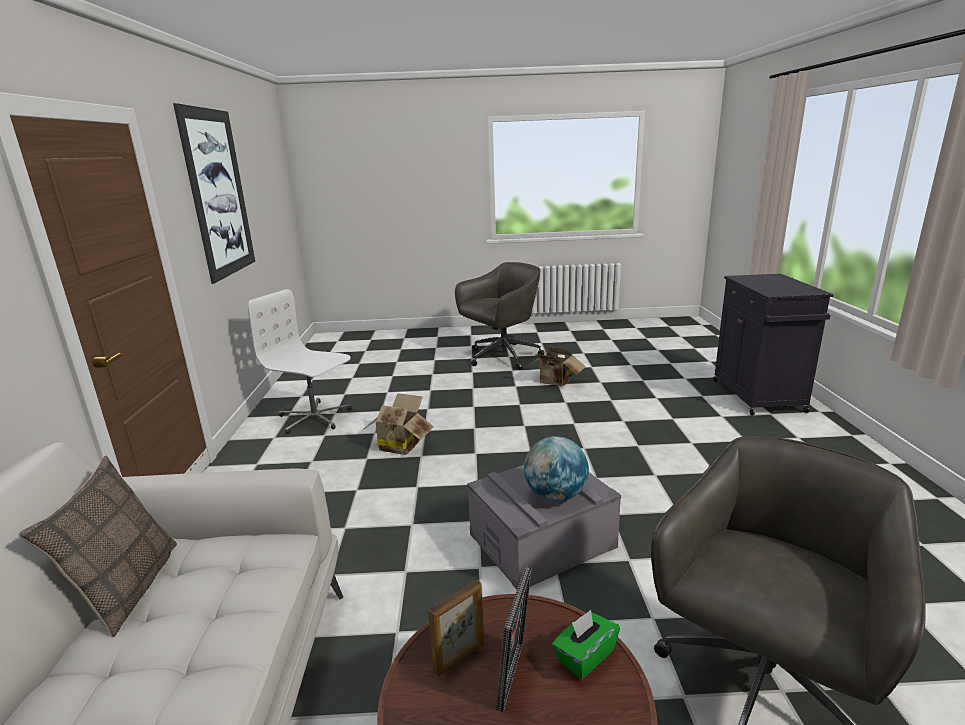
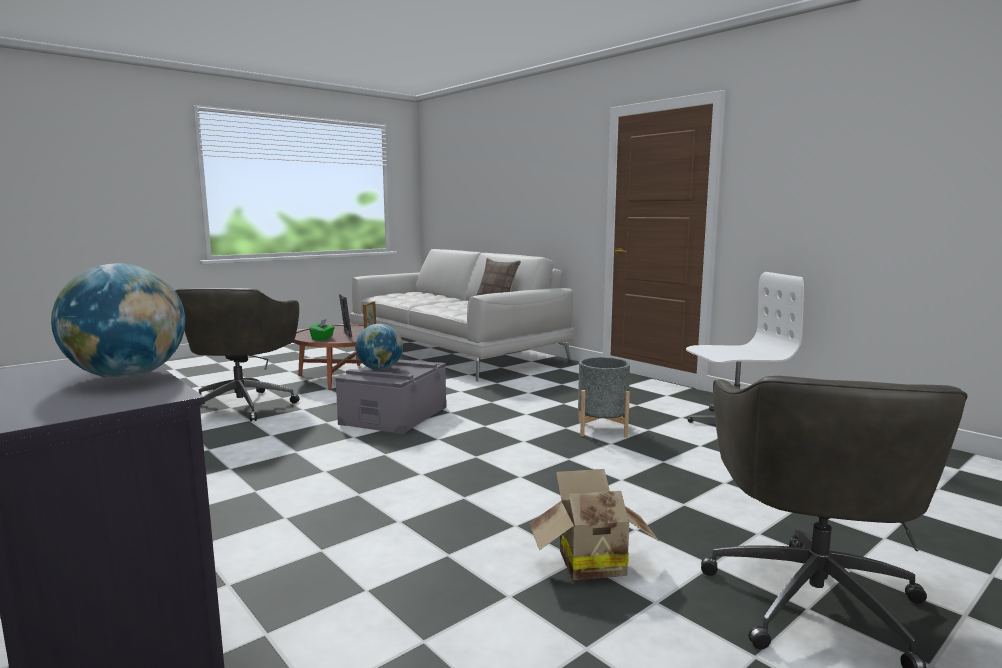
camera: 140 degrees right, 10 degrees down
(219, 193) = (853, 157): picture -> none
(400, 444) = (602, 429): cardboard box -> grey planter
(757, 284) = (127, 376): none -> globe

